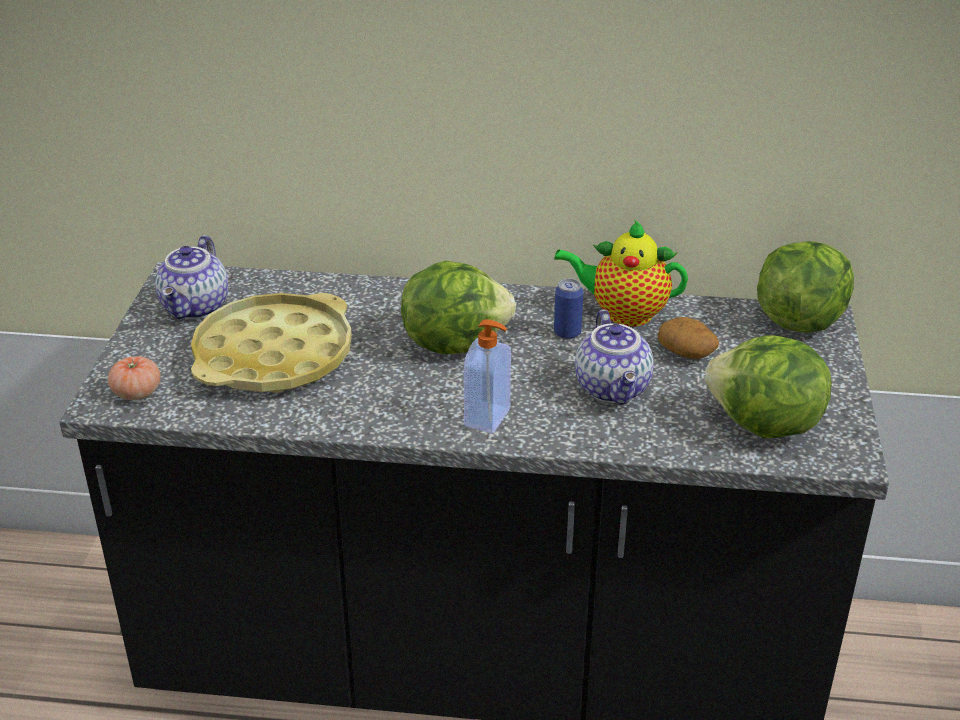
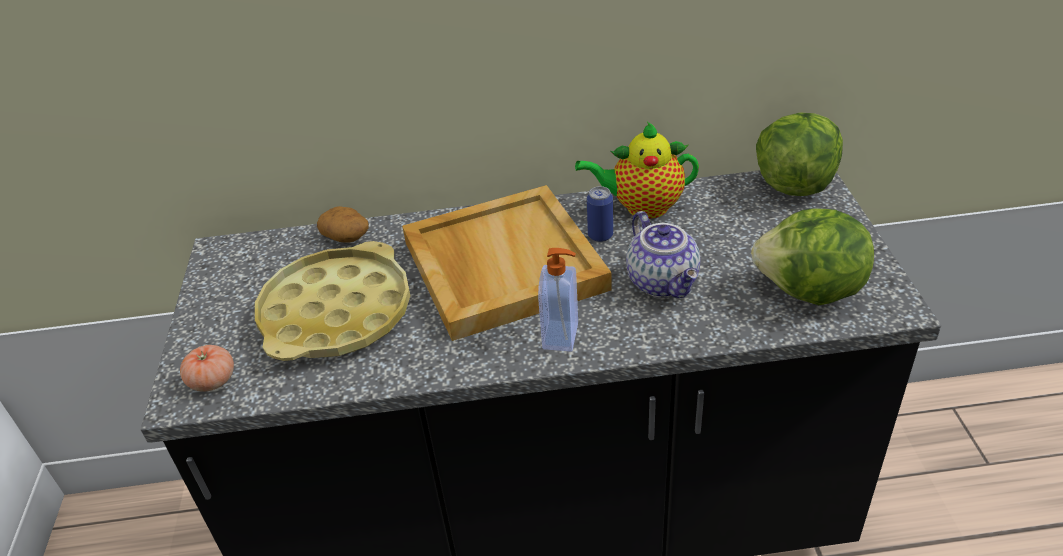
camera: 10 degrees left, 5 degrees up
(197, 308) = (247, 278): teapot -> none
(454, 342) = (501, 265): lettuce -> beige tray
(687, 352) = (713, 233): potato -> potato (347, 236)

